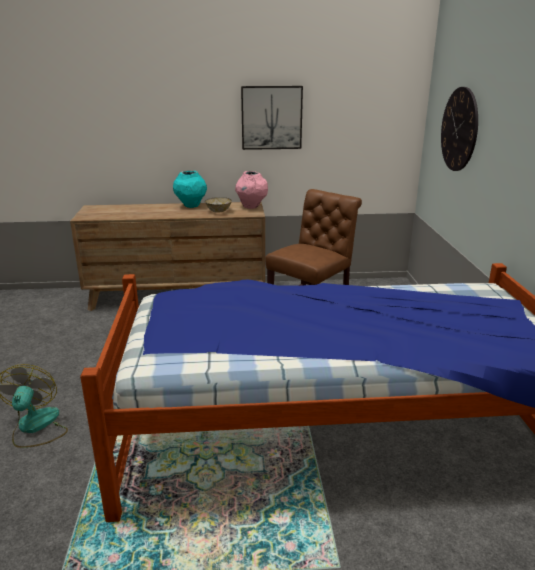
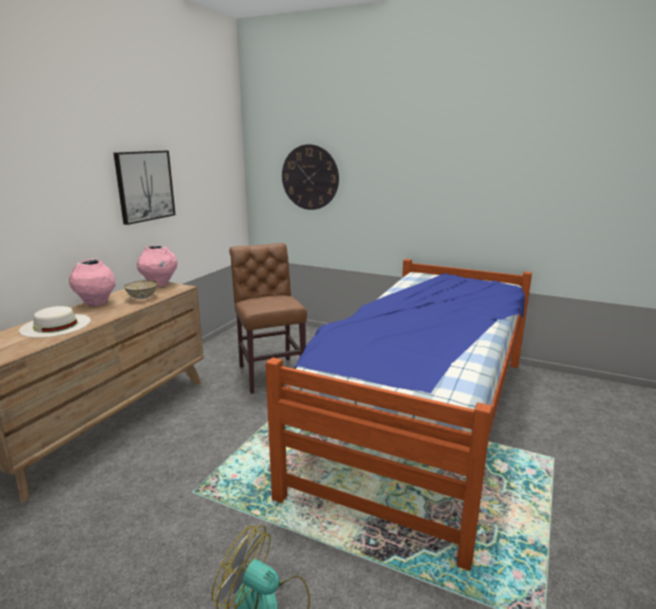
camera: 60 degrees left, 5 degrees down
(144, 210) = (55, 325): none -> white hat
(191, 206) = (96, 303): turquoise vase -> pink vase

